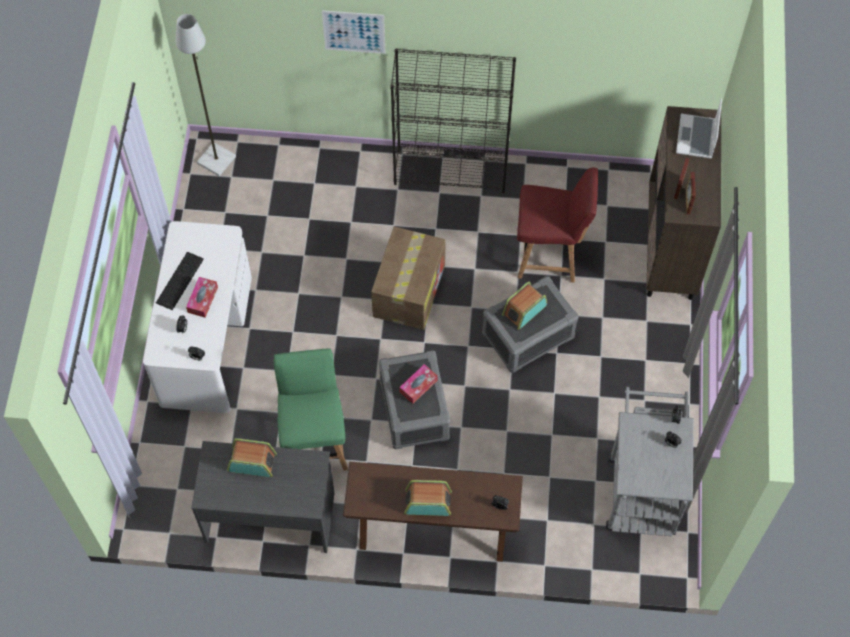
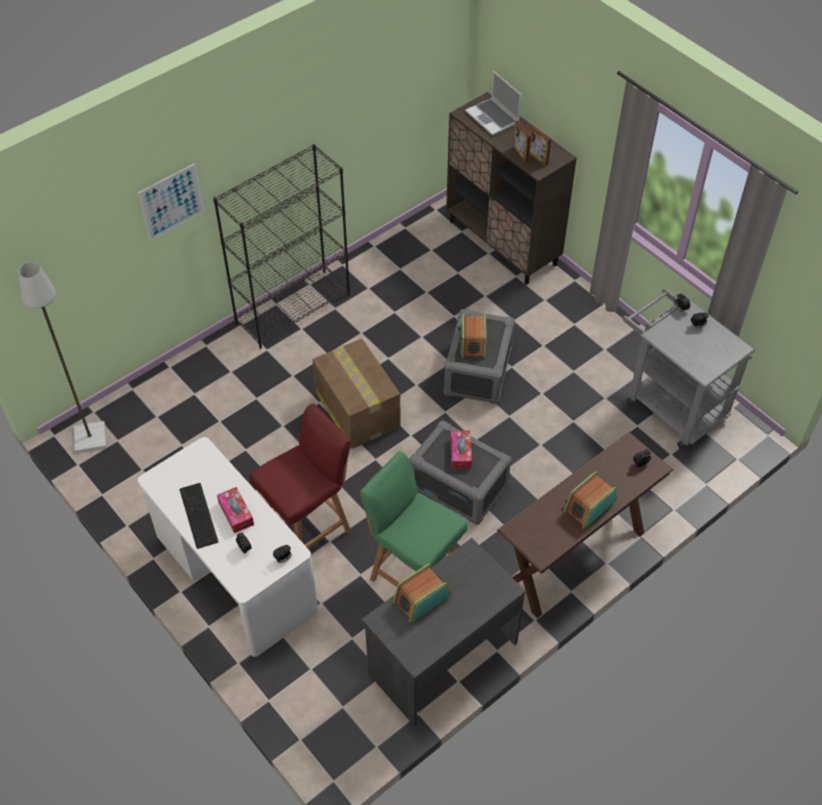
camera: 45 degrees left, 10 degrees down
(549, 256) = (431, 310): red chair -> red chair (308, 526)

